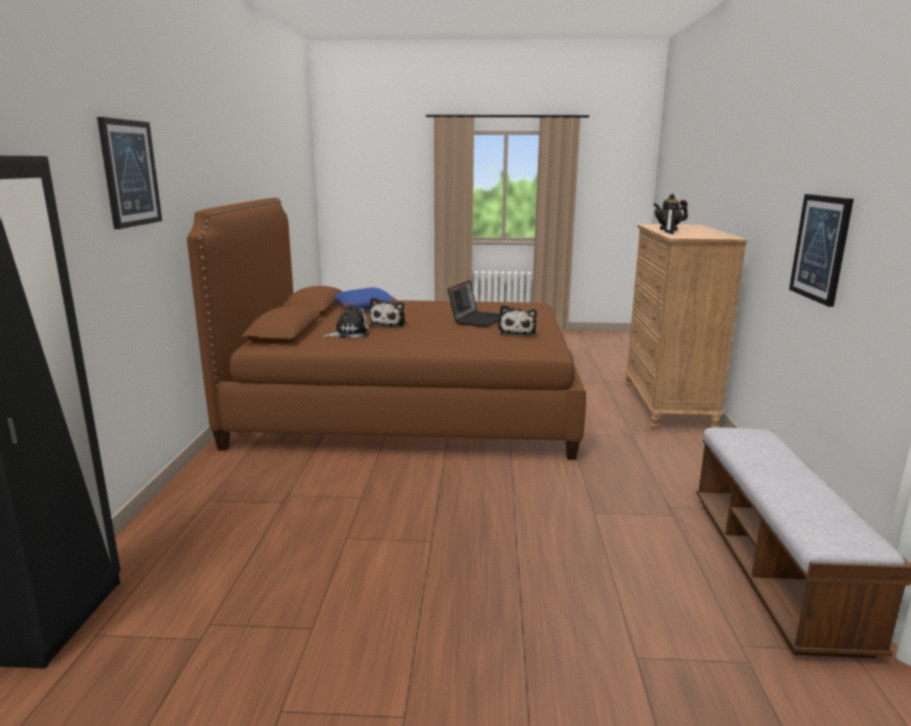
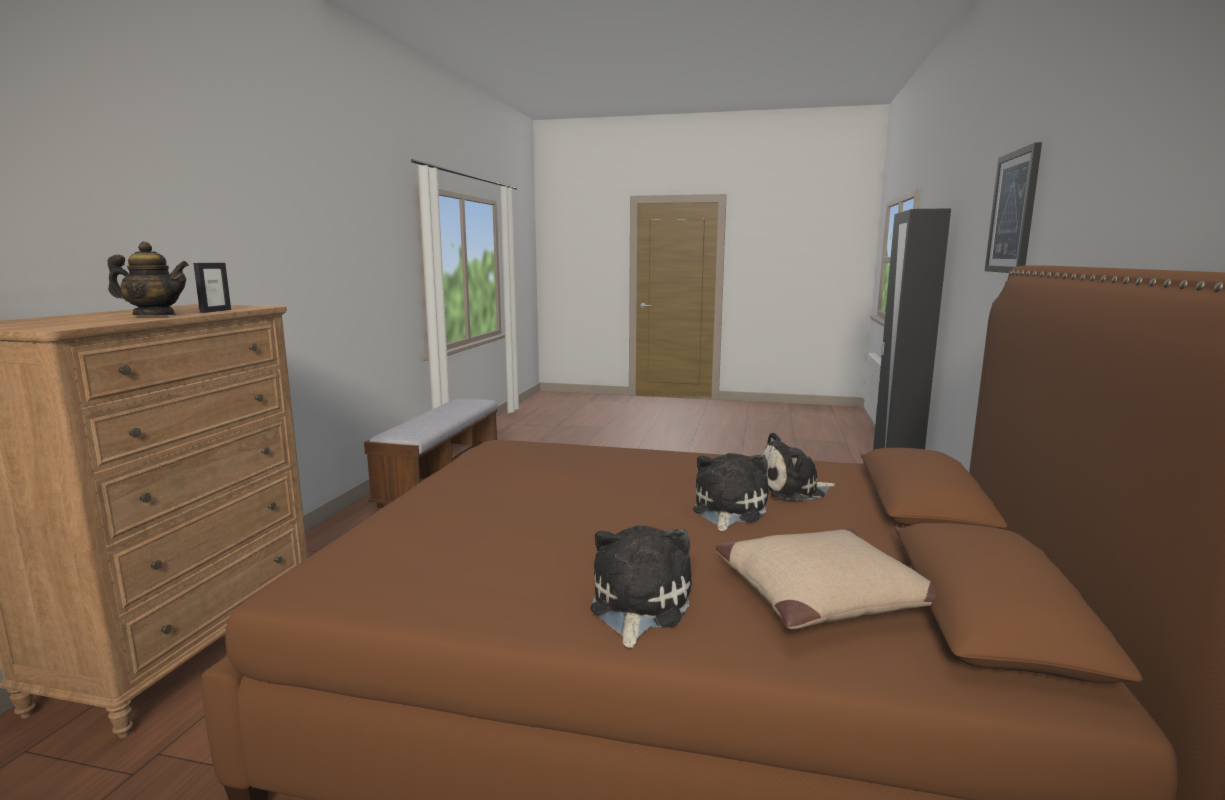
camera: 170 degrees left, 5 degrees down
(365, 308) = (822, 595): blue pillow -> beige pillow
(477, 319) = (541, 508): laptop -> none
(517, 332) = (503, 474): plush toy -> plush toy (637, 606)
(821, 248) = (307, 283): picture -> none

